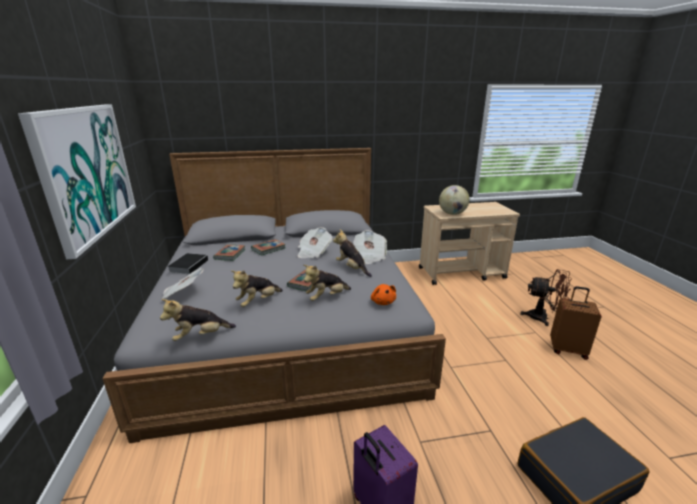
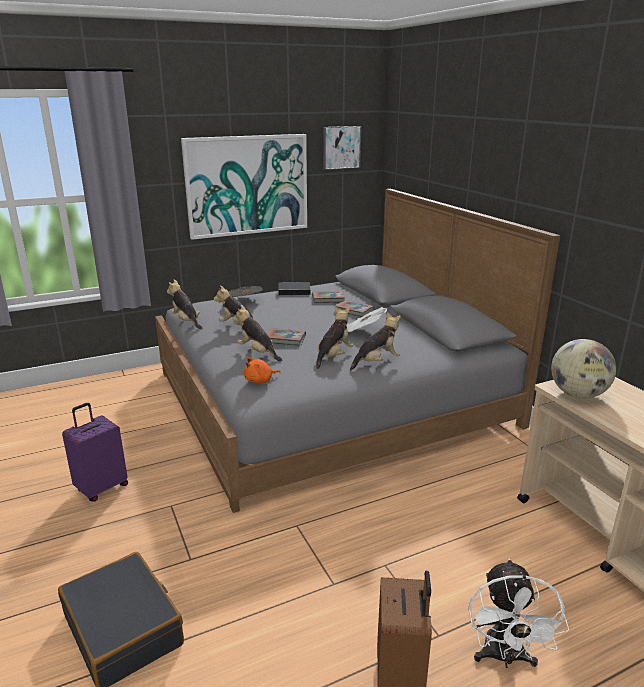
camera: 75 degrees right, 0 degrees up
(125, 118) = (341, 147): none -> picture
(369, 256) = (376, 362): newspaper -> plush toy
(543, 318) = (504, 657): brown fan -> white fan

